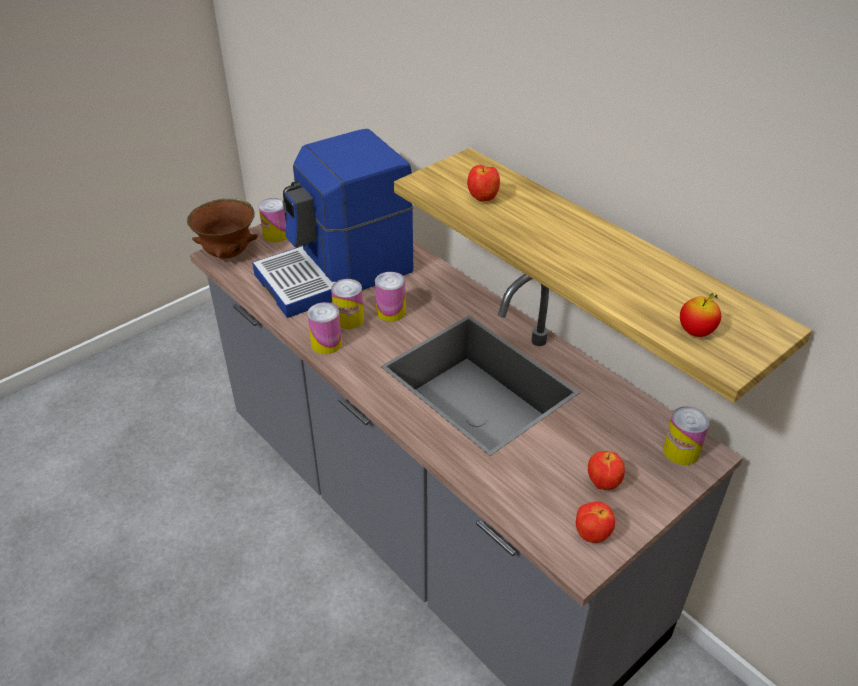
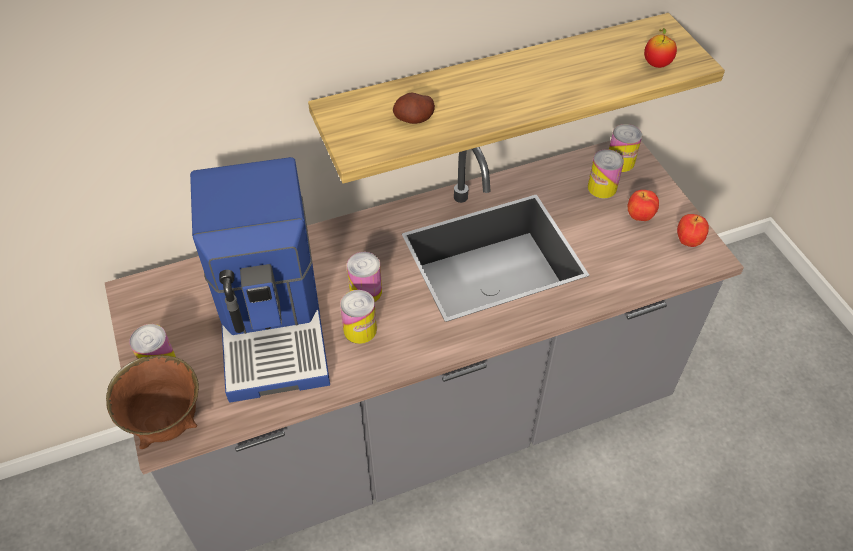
camera: 70 degrees left, 10 degrees up
(326, 344) = (390, 358): can -> can (602, 188)
(483, 199) = (414, 119): apple -> potato

